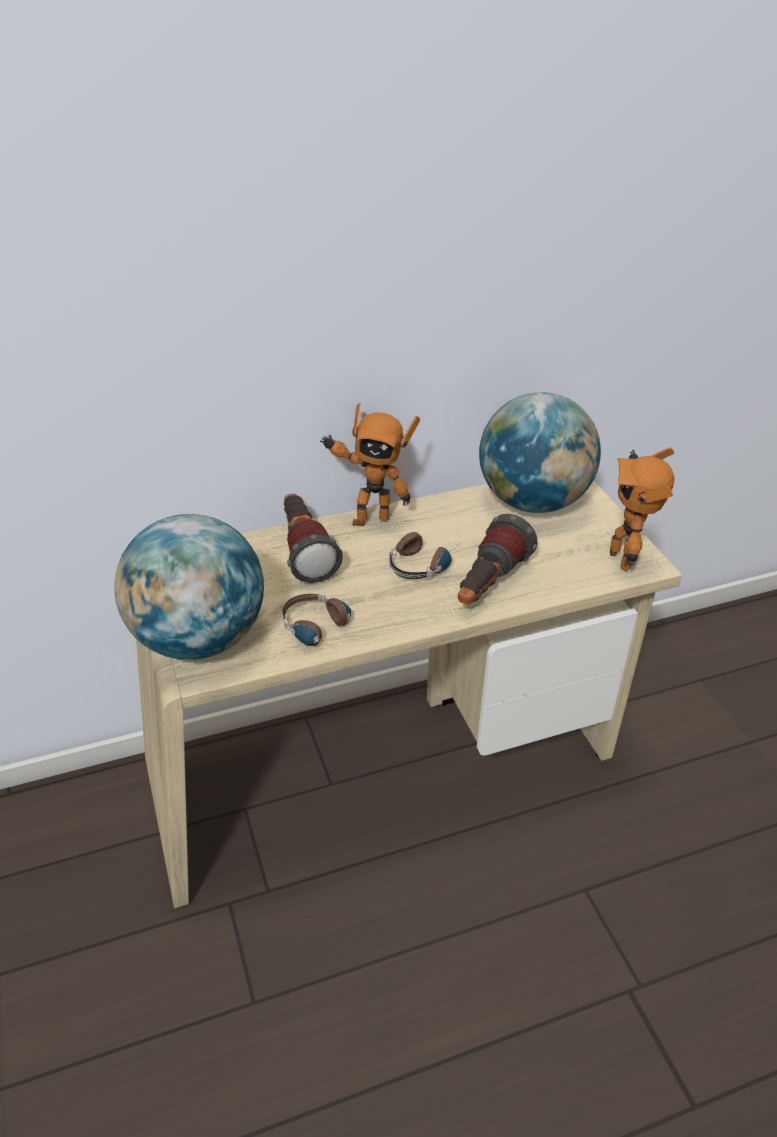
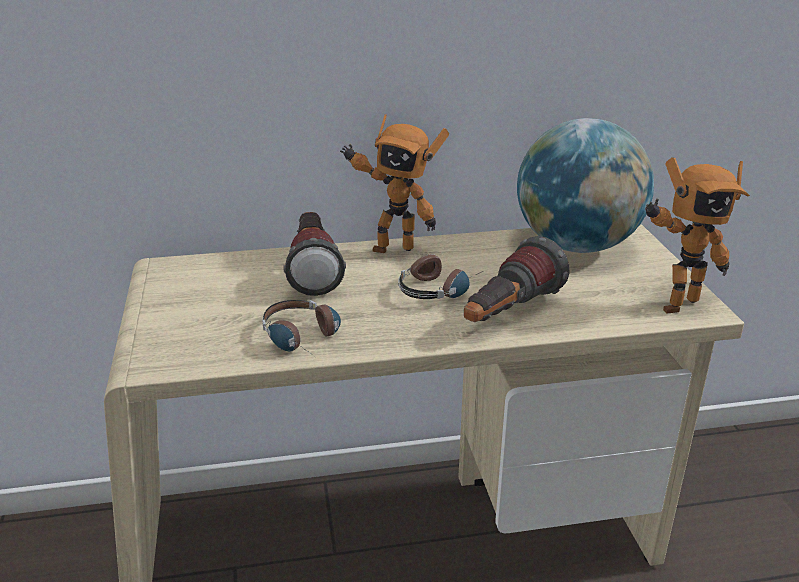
camera: 10 degrees right, 10 degrees down
(198, 639) = (168, 335): globe -> none
(624, 559) = (675, 303): toy robot -> toy robot turned 120 degrees counterclockwise

